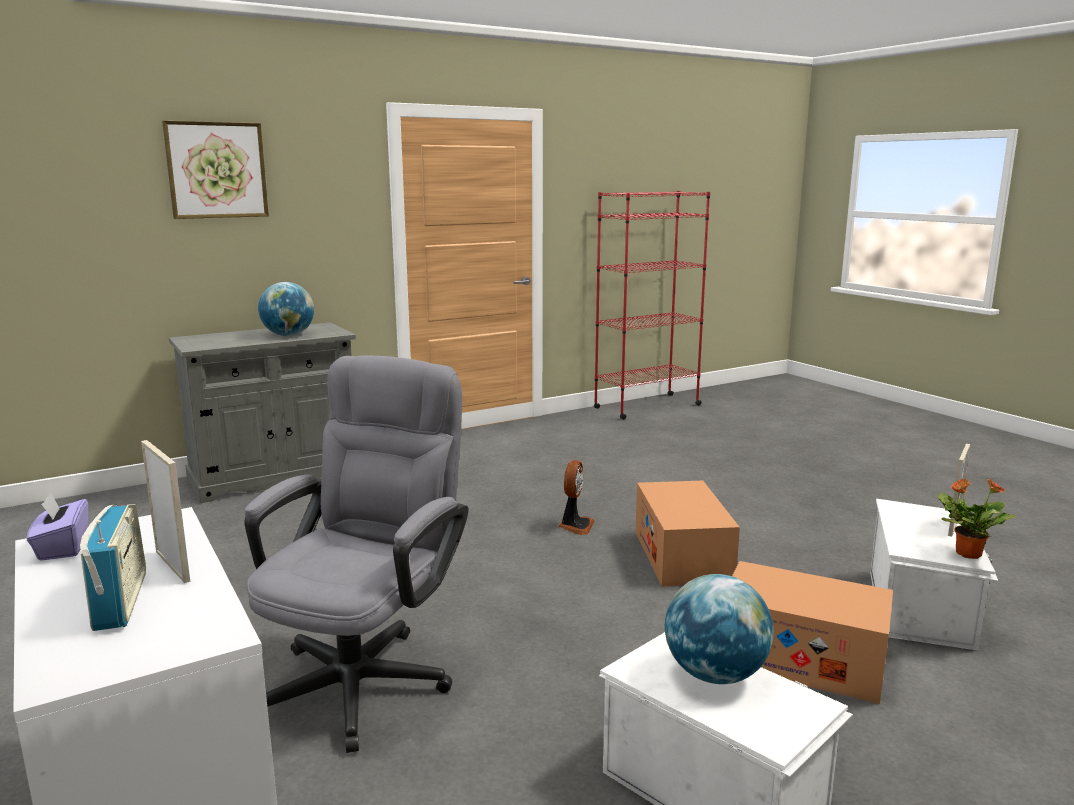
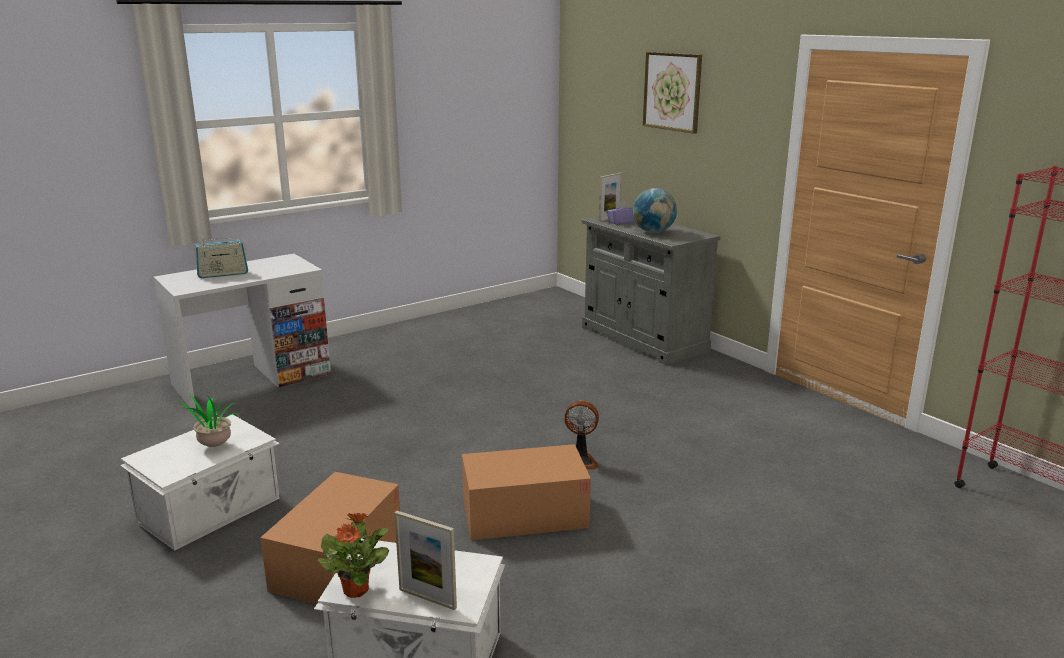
camera: 85 degrees right, 5 degrees up
(62, 547) = (281, 260): purple tissue box -> purple tissue box (621, 222)
(172, 566) = (252, 276): picture frame -> picture frame (609, 218)
(365, 675) = (353, 404): grey office chair -> none
(715, 674) = (212, 446): globe -> potted plant

